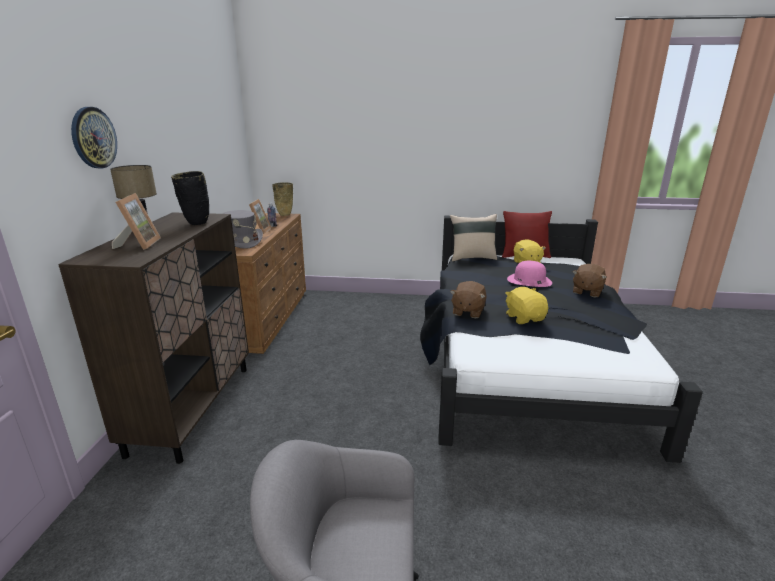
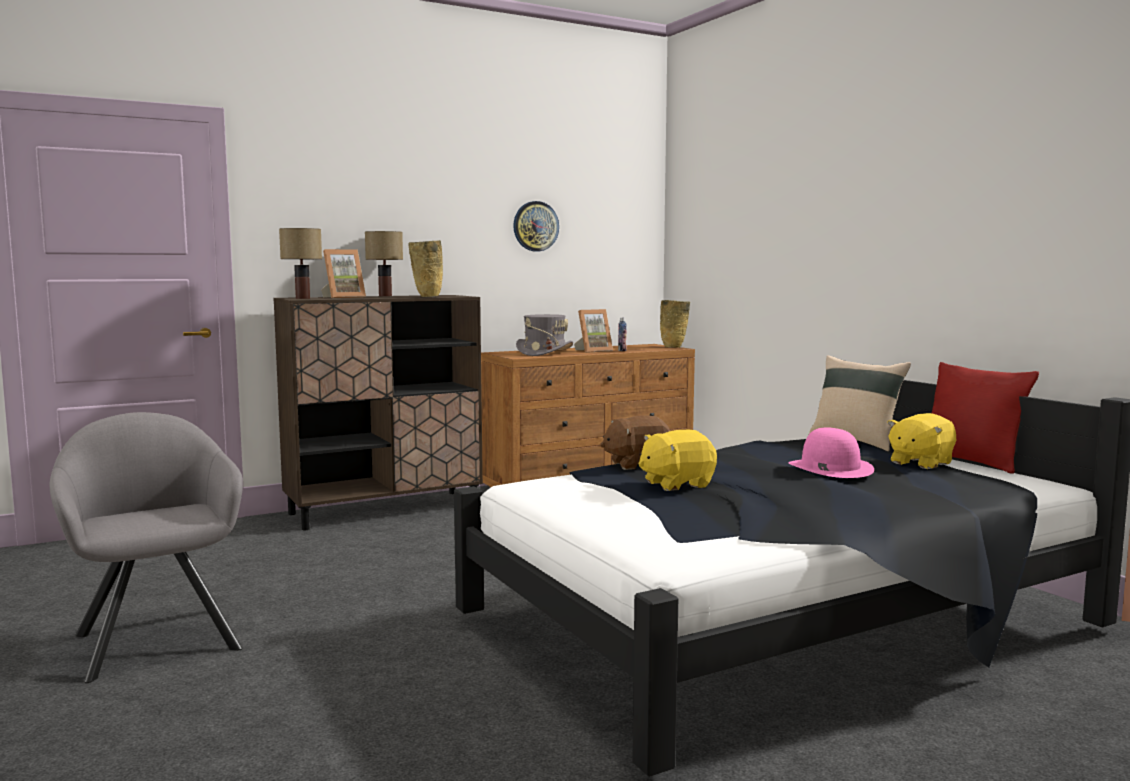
camera: 55 degrees right, 15 degrees down
(93, 138) = (358, 201): wall clock -> wall clock (535, 226)
(121, 258) = (303, 298): none -> table lamp
(195, 223) = (426, 296): black vase -> beige vase
(524, 318) = (676, 484): yellow plush toy -> yellow plush toy turned 150 degrees counterclockwise
(586, 291) = (884, 499): brown plush toy -> none

